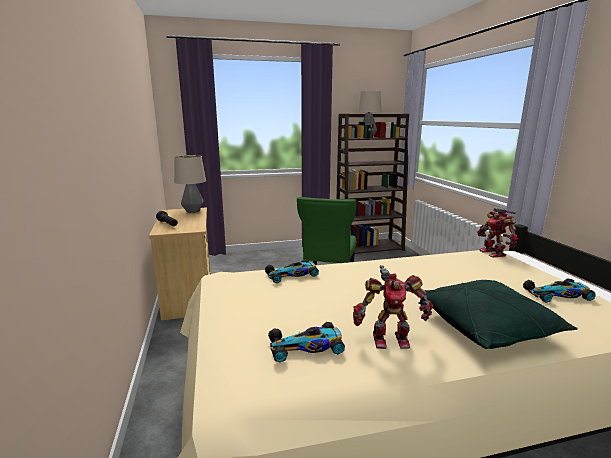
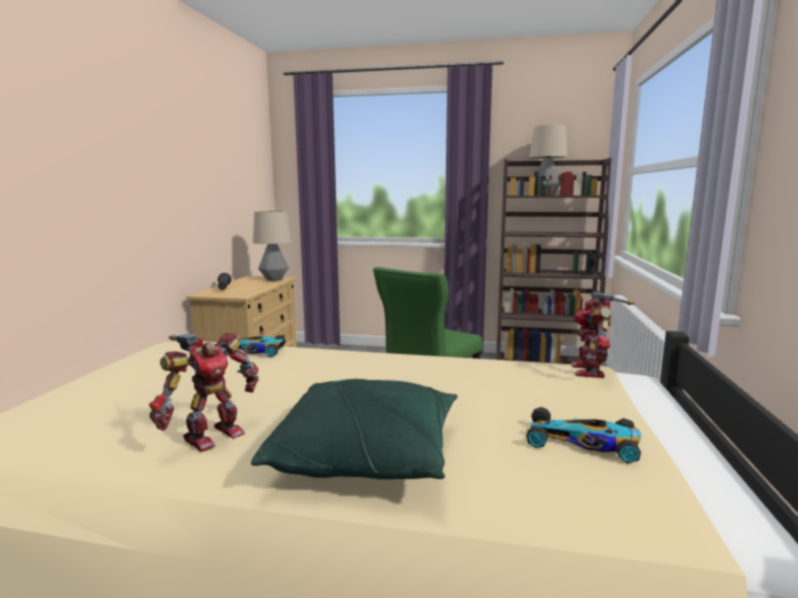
camera: 25 degrees right, 5 degrees down
(307, 346) = (114, 421): toy car -> none
(389, 339) = (211, 435): toy robot -> toy robot turned 75 degrees counterclockwise

